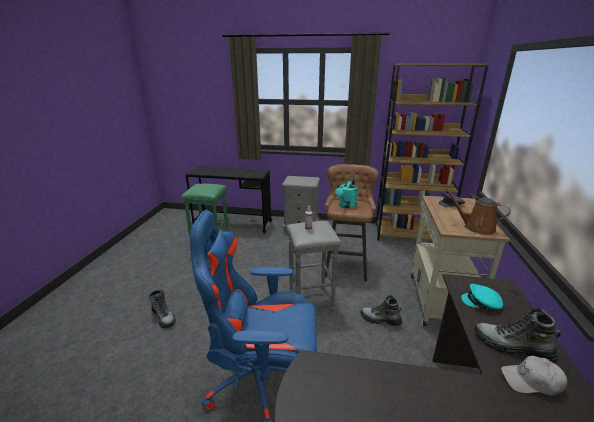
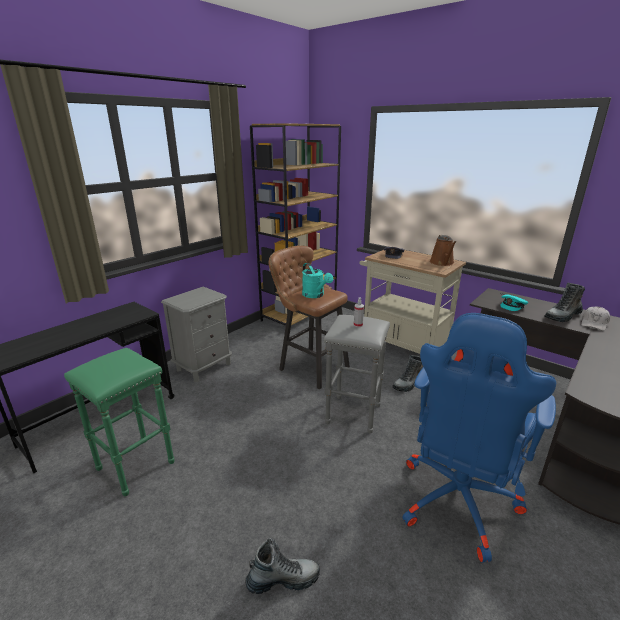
camera: 60 degrees left, 0 degrees up
(476, 227) = (442, 263): brown watering can -> brown watering can turned 60 degrees counterclockwise

